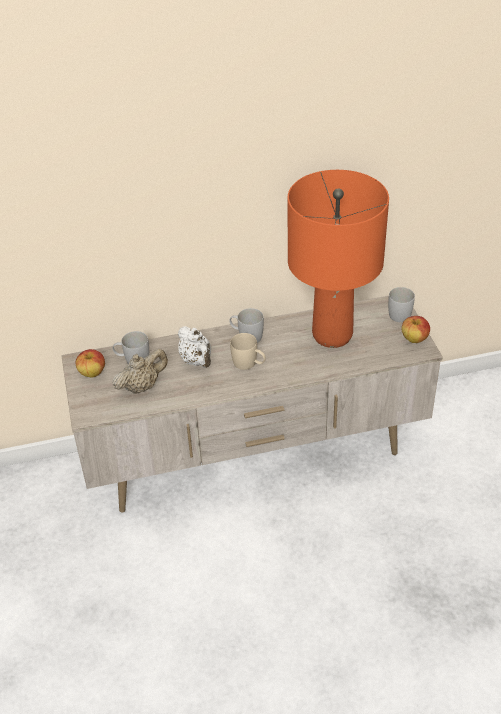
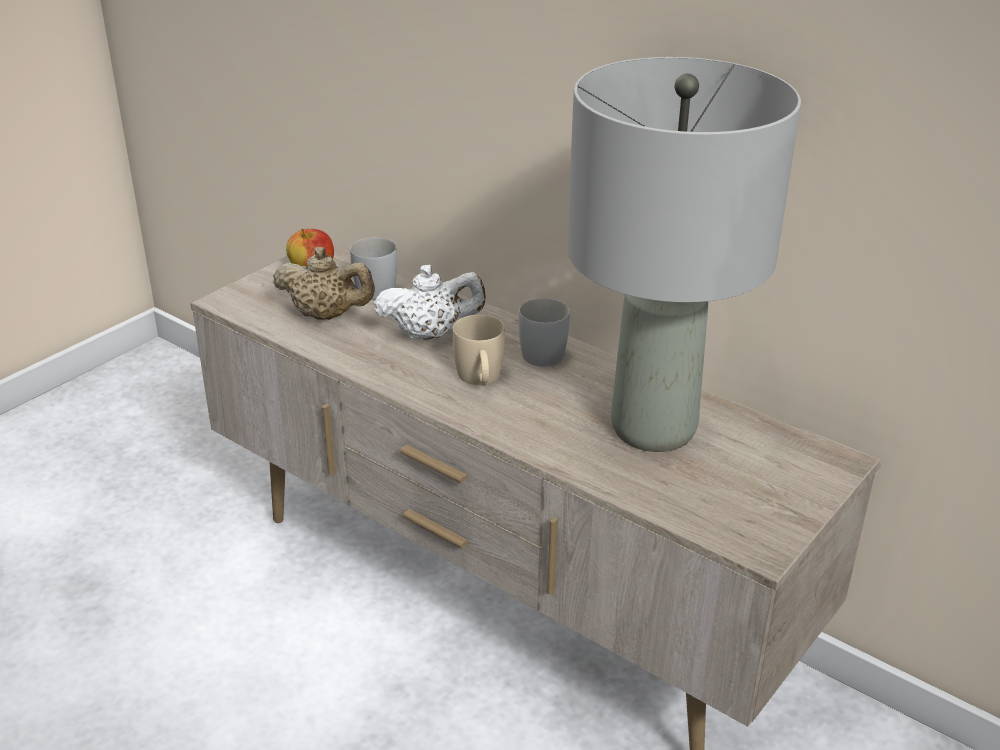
camera: 50 degrees right, 10 degrees down
(197, 361) = (430, 334): white teapot -> white teapot turned 120 degrees counterclockwise
(332, 336) = (652, 429): orange table lamp -> grey table lamp
(401, 312) = (820, 478): white mug -> none
(414, 339) = (773, 524): apple -> none

